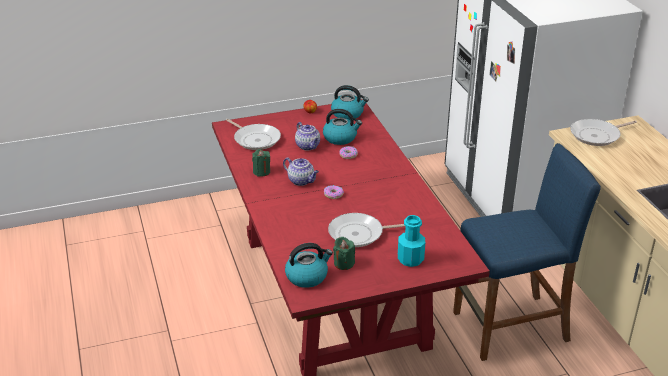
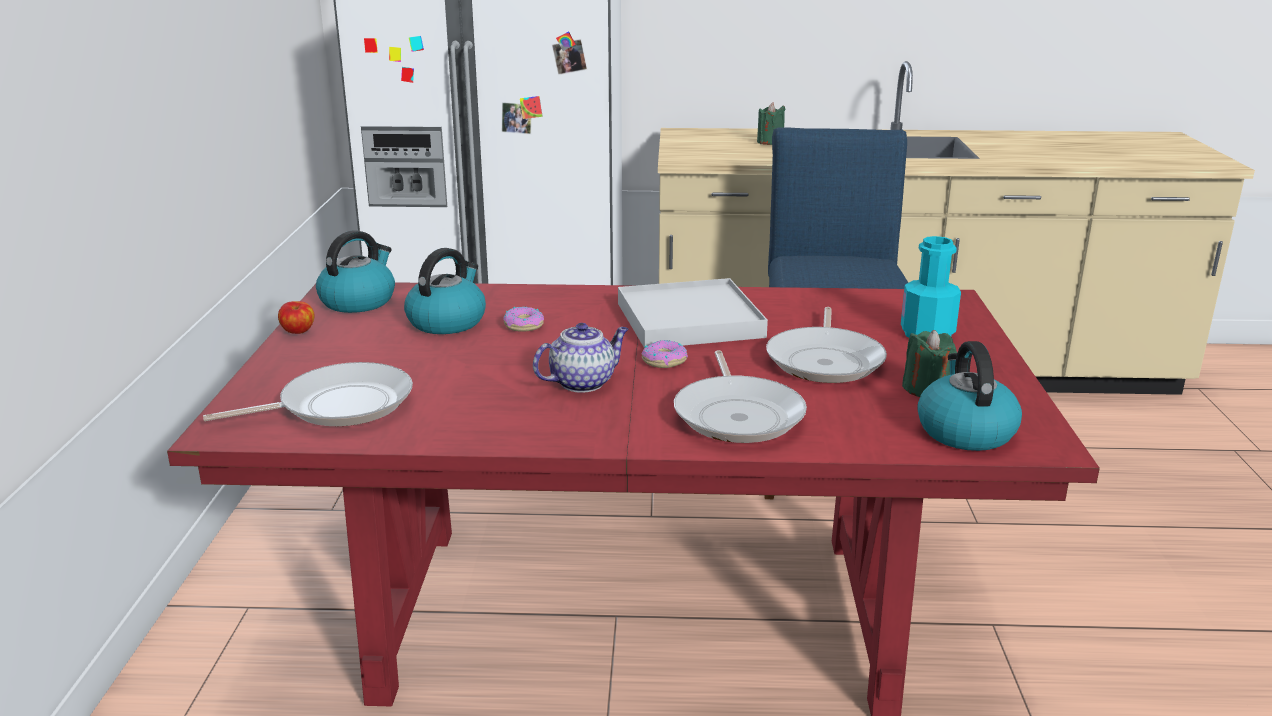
camera: 70 degrees left, 10 degrees down
(261, 172) = (501, 419): green candle -> green candle (770, 142)
(308, 146) = (444, 355): teapot -> none
(381, 192) = (690, 320): none -> white tray
(597, 135) = (697, 148): frying pan -> frying pan (738, 414)

